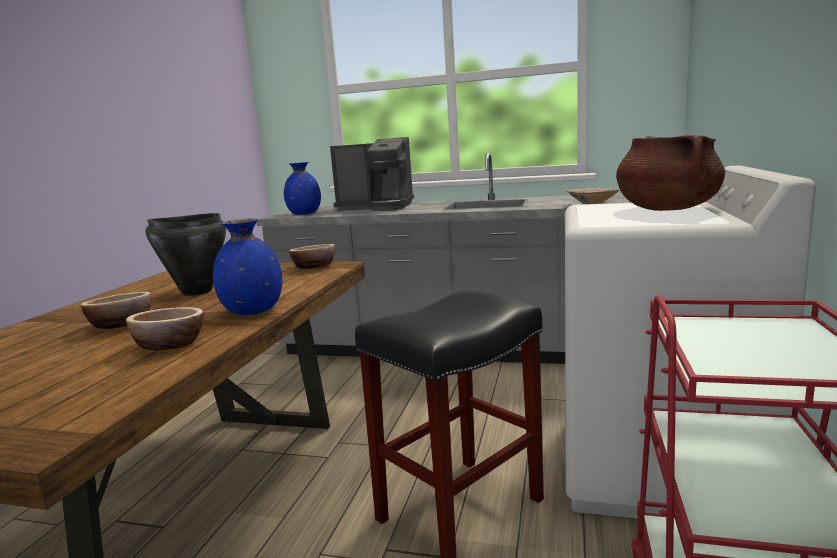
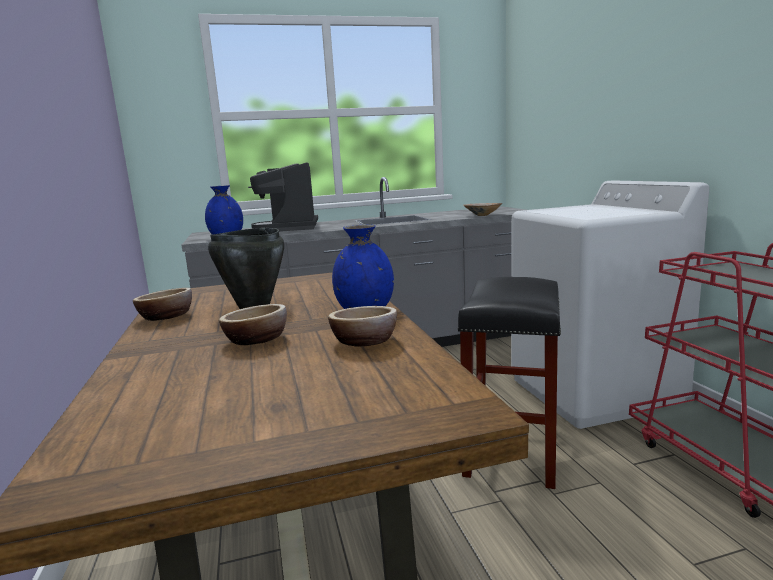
camera: 30 degrees left, 0 degrees up
(314, 267) = (320, 278): bowl -> bowl (166, 317)
(377, 207) = (291, 228): coffee machine -> coffee machine turned 105 degrees clockwise
(666, 209) = (596, 209): brown cooking pot -> none

